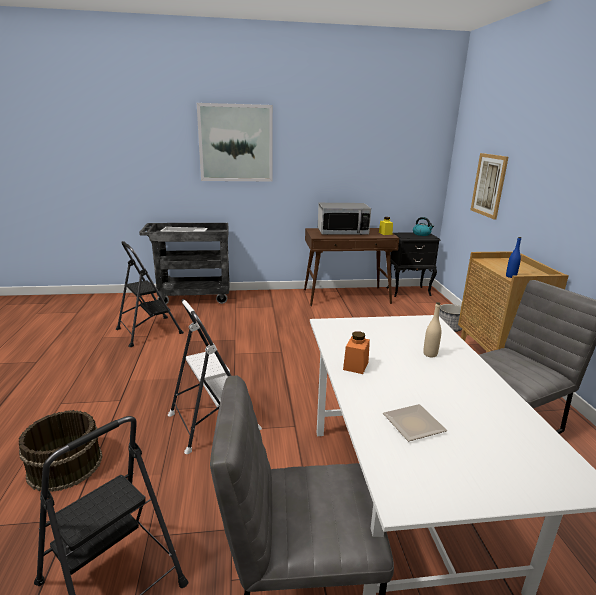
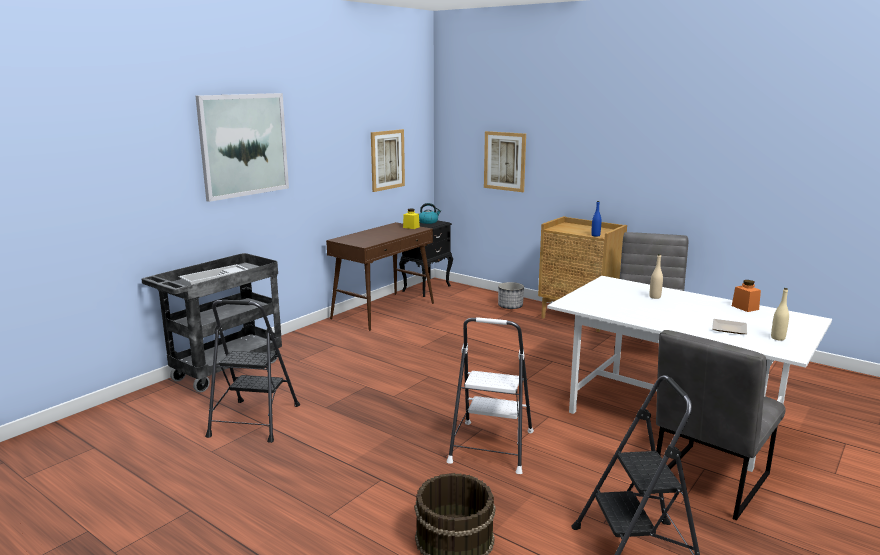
camera: 45 degrees left, 5 degrees down
(342, 232) = (374, 235): microwave -> none
(356, 365) = (643, 317): orange jar -> orange jar (745, 307)
(386, 172) = (387, 160): none -> picture
(444, 472) = (777, 338): none -> beige bottle

